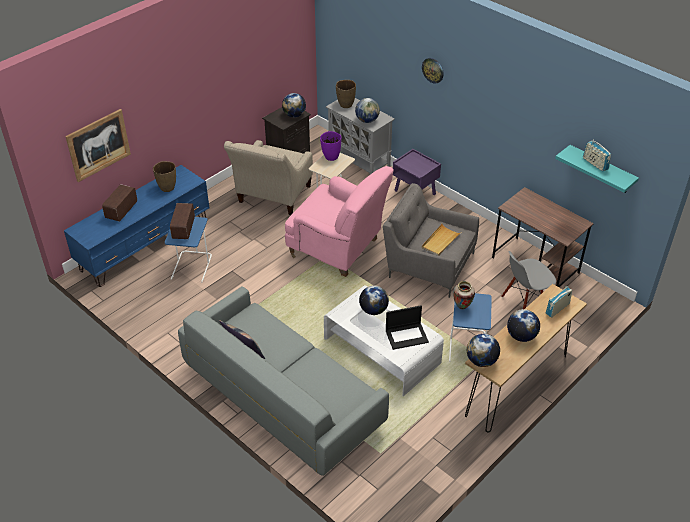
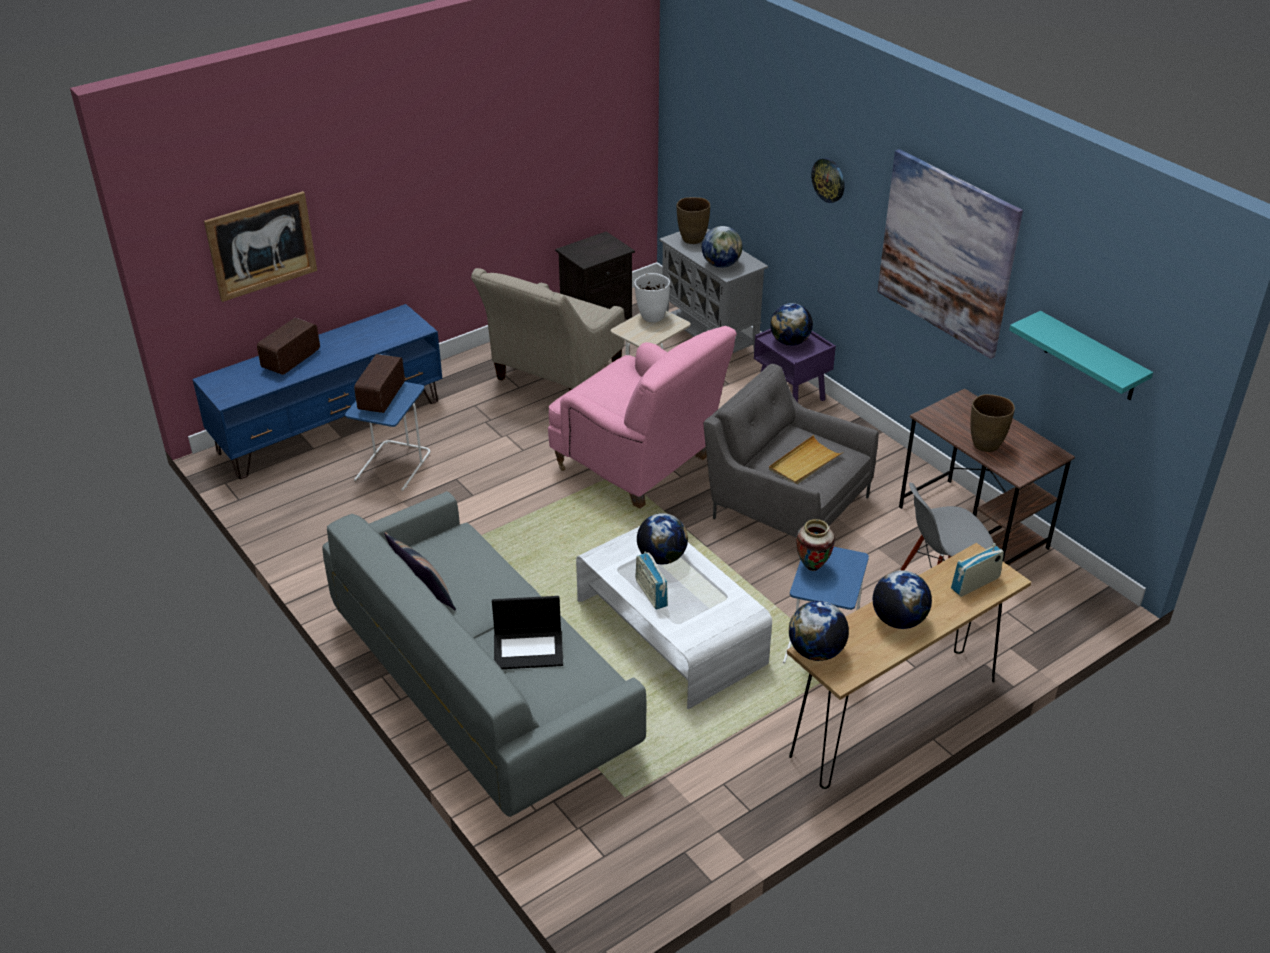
camera: 10 degrees right, 5 degrees down
(167, 188) = (373, 334): brown vase -> brown vase (985, 444)
(294, 115) = (608, 250): globe -> globe (790, 342)
(331, 157) = (651, 317): purple vase -> white vase
(407, 336) = (708, 604): laptop -> laptop (529, 649)
(511, 112) = (947, 253): none -> picture
(595, 164) = (1078, 343): radio -> radio (651, 593)

